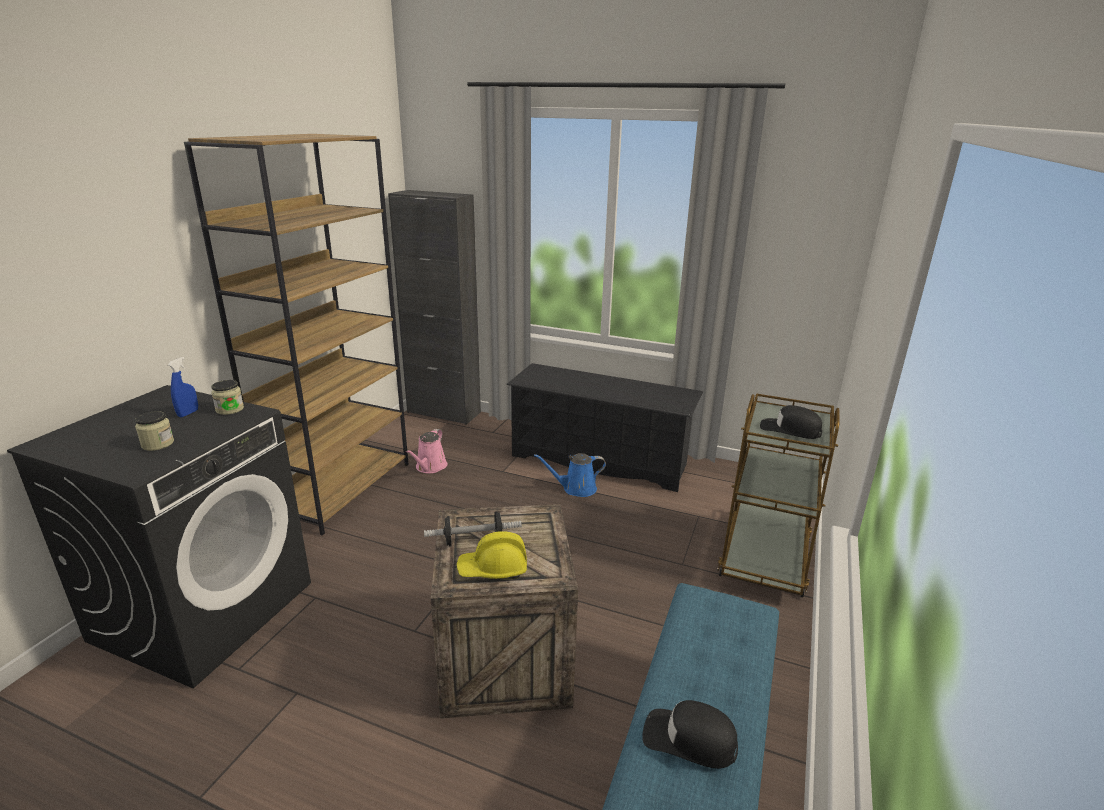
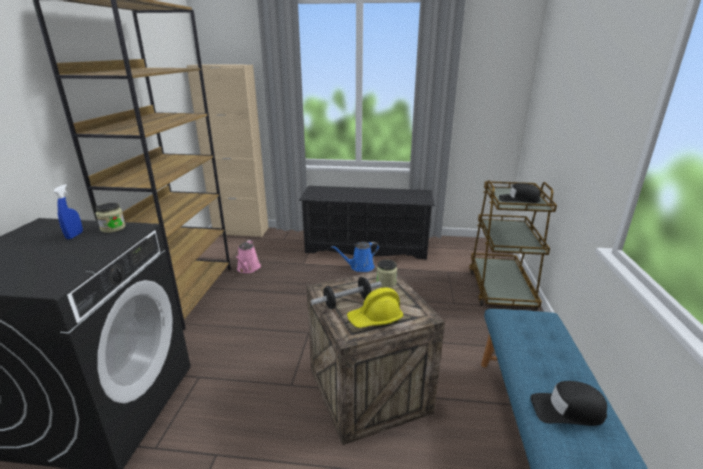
camera: 15 degrees left, 0 degrees up
(157, 444) = (59, 261): jar -> jar (386, 282)
(444, 412) = (241, 231): black cabinet -> beige cabinet

